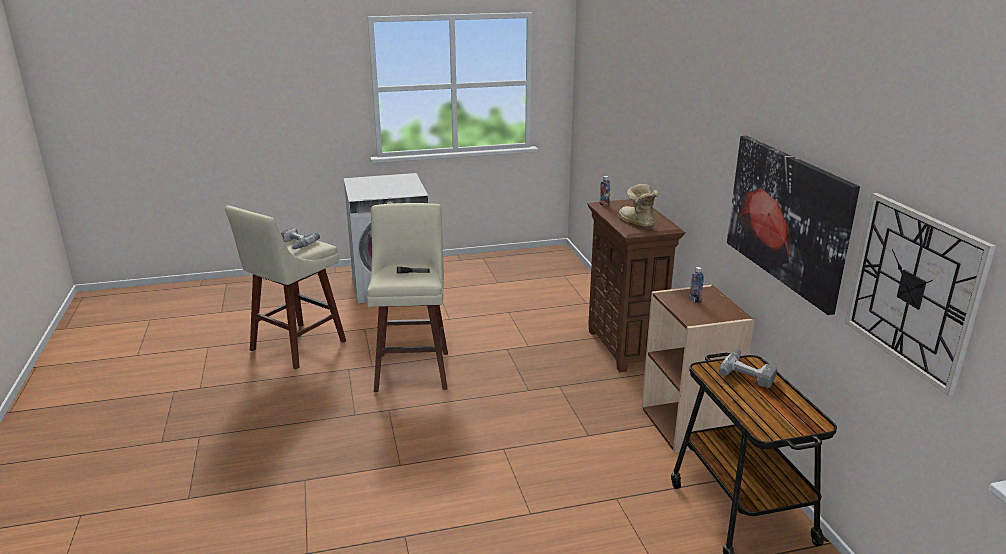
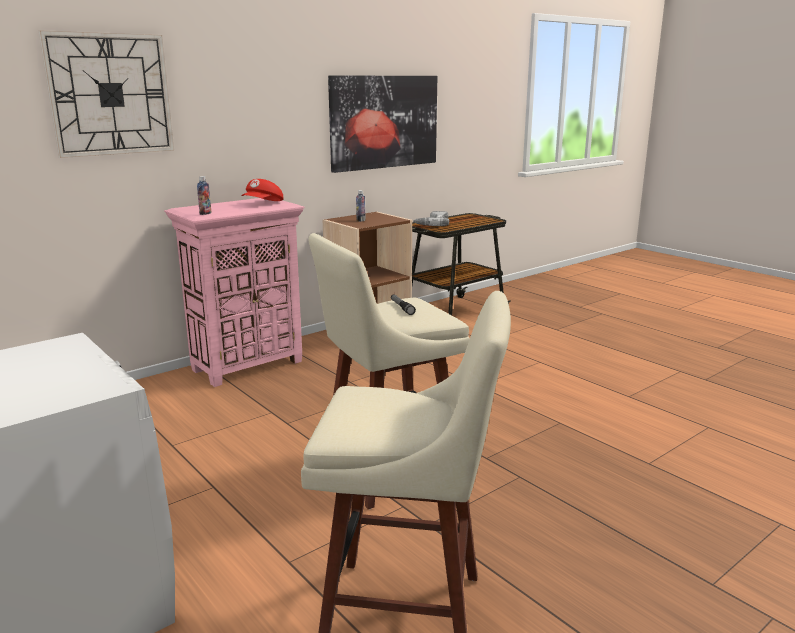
camera: 115 degrees left, 5 degrees down
(295, 244) = (377, 412): power drill -> none
(625, 348) = (248, 365): brown cabinet -> pink cabinet
(635, 223) = (263, 204): boot -> red cap
(913, 289) = (472, 116): wall clock -> wall clock (110, 94)

